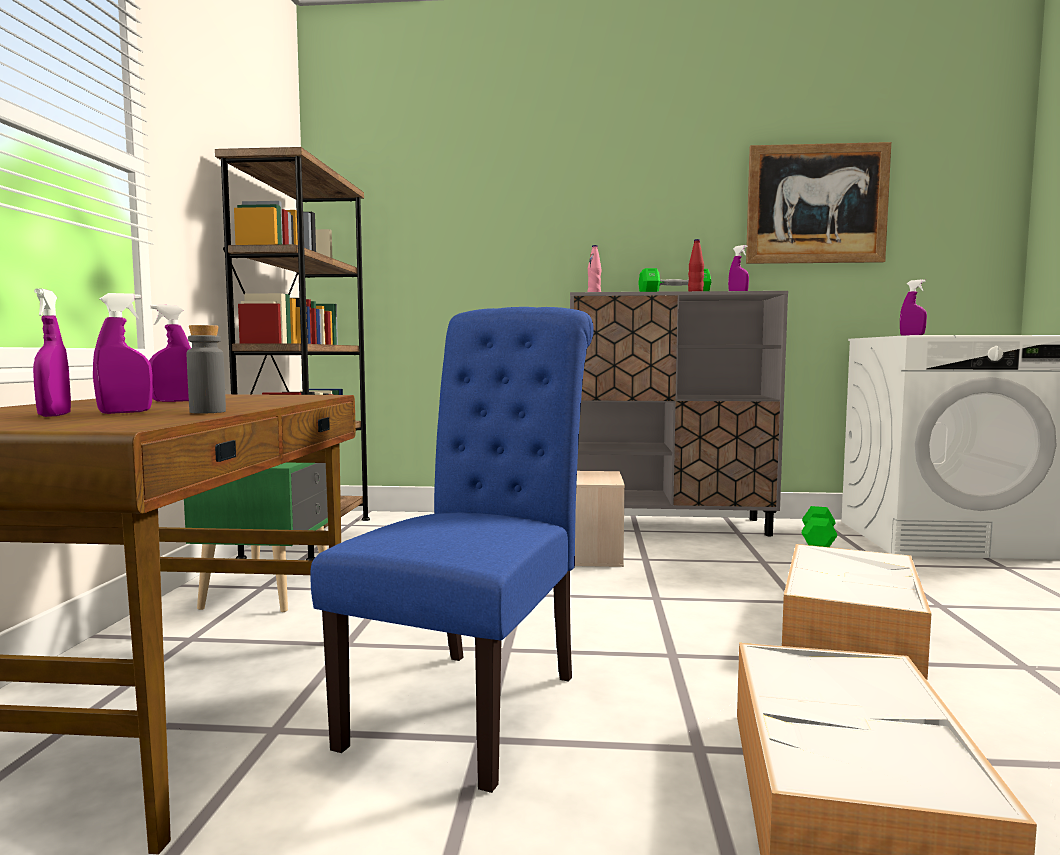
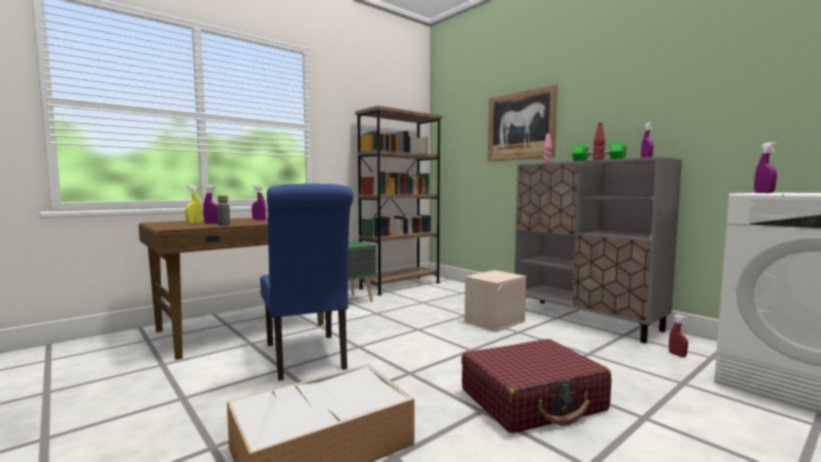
camera: 45 degrees right, 0 degrees up
(54, 415) = (194, 223): purple spray bottle -> yellow spray bottle
(475, 702) = (307, 358): blue chair -> blue chair turned 90 degrees clockwise
(816, 204) = (732, 79): picture -> picture (520, 126)
(818, 540) = (677, 355): green dumbbell -> red spray bottle
(849, 628) = (532, 400): storage box -> red suitcase

